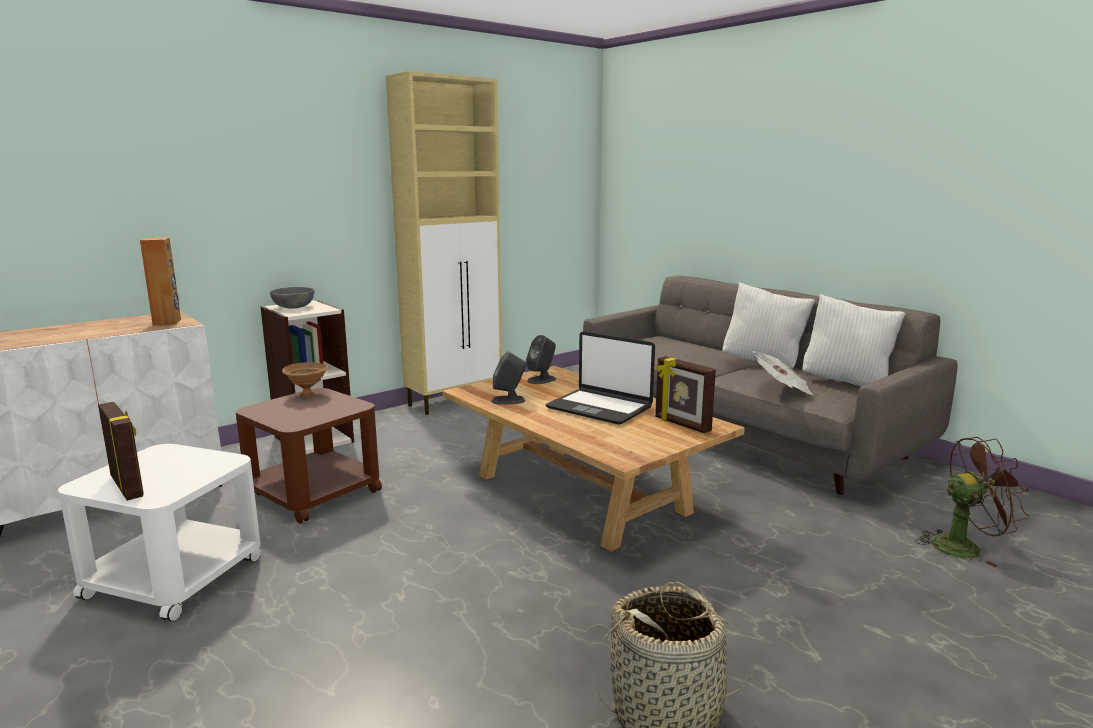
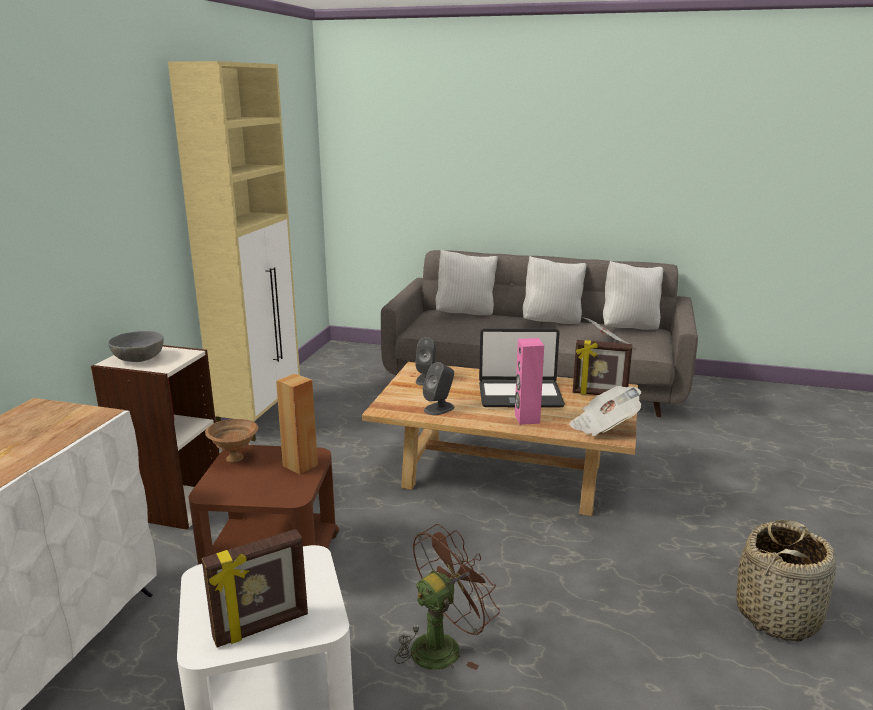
camera: 35 degrees left, 5 degrees up
(128, 486) = (261, 627): picture frame -> picture frame turned 135 degrees clockwise
(167, 322) = (69, 418): brown speaker -> brown speaker (300, 465)
(567, 425) = (526, 419): none -> pink speaker
(629, 448) = (603, 426): none -> newspaper
(683, 342) = (466, 313): none -> white pillow
(964, 546) = (762, 432): brown fan -> brown fan (443, 645)

